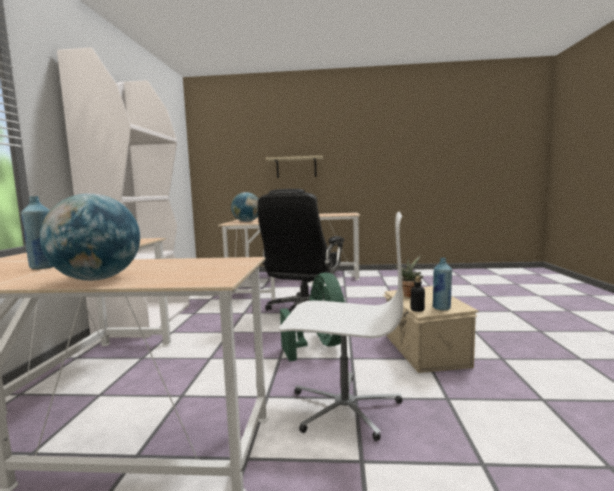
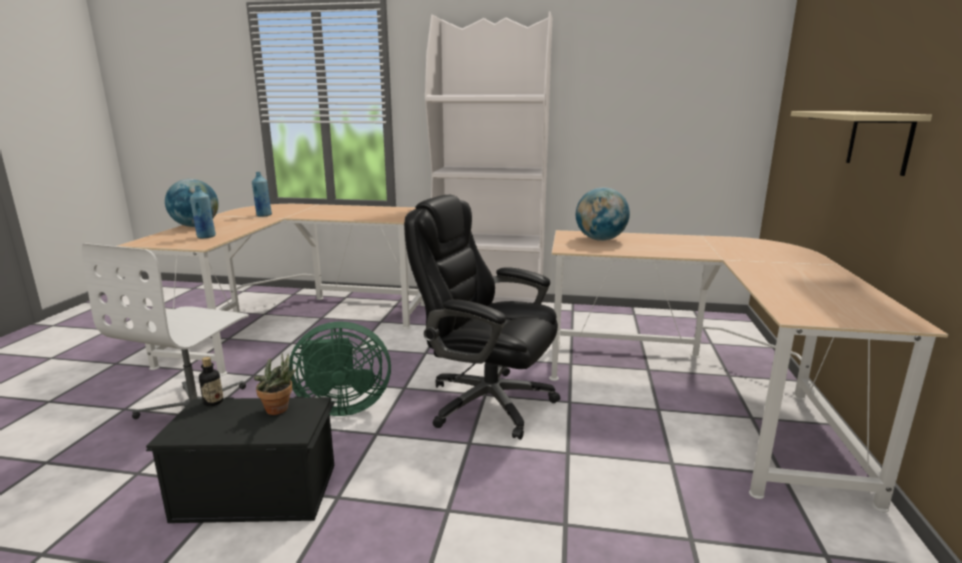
camera: 95 degrees right, 10 degrees up
(424, 351) = (256, 490): beige storage box -> black storage box
(441, 308) = (193, 419): blue bottle -> blue bottle (206, 237)

